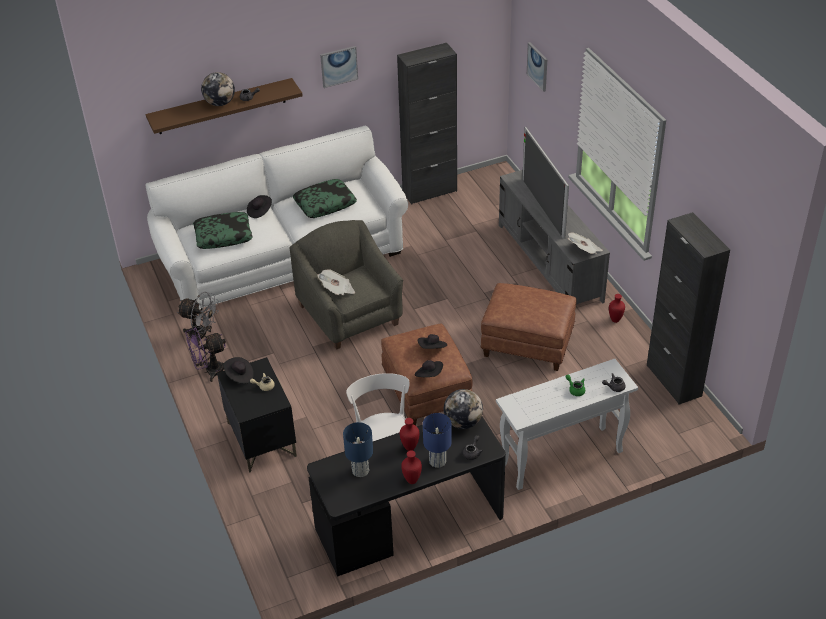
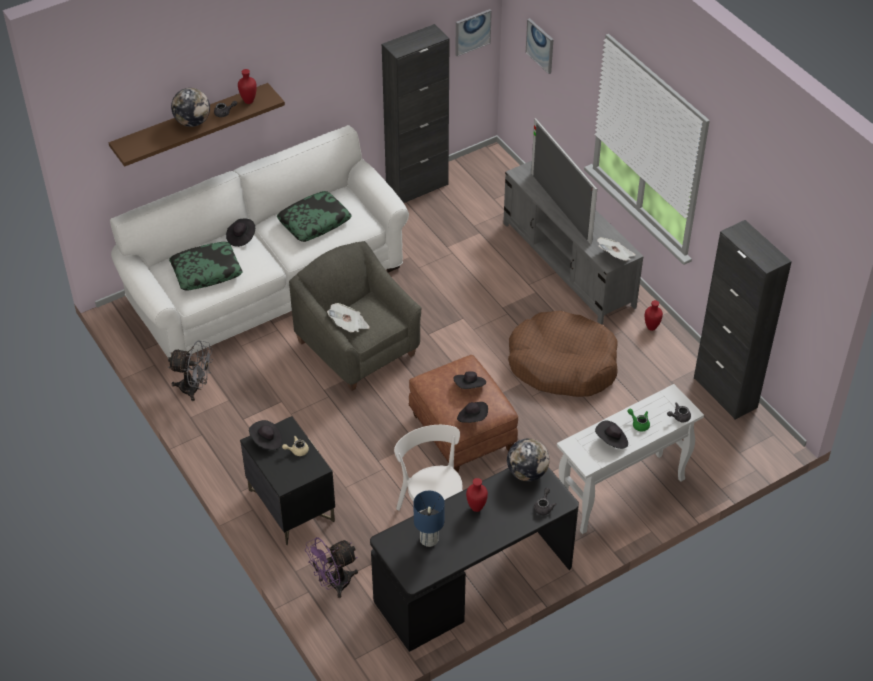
camera: 10 degrees left, 5 degrees up
(209, 371) = (214, 431): purple fan -> purple fan (333, 583)
(339, 66) = (318, 64): picture -> picture (472, 32)
(411, 480) = (485, 544): red vase -> red vase (248, 101)
(437, 461) = (508, 520): blue table lamp -> none
(528, 344) = (562, 364): brown ottoman -> brown dog bed
(547, 402) = (611, 441): none -> black hat

